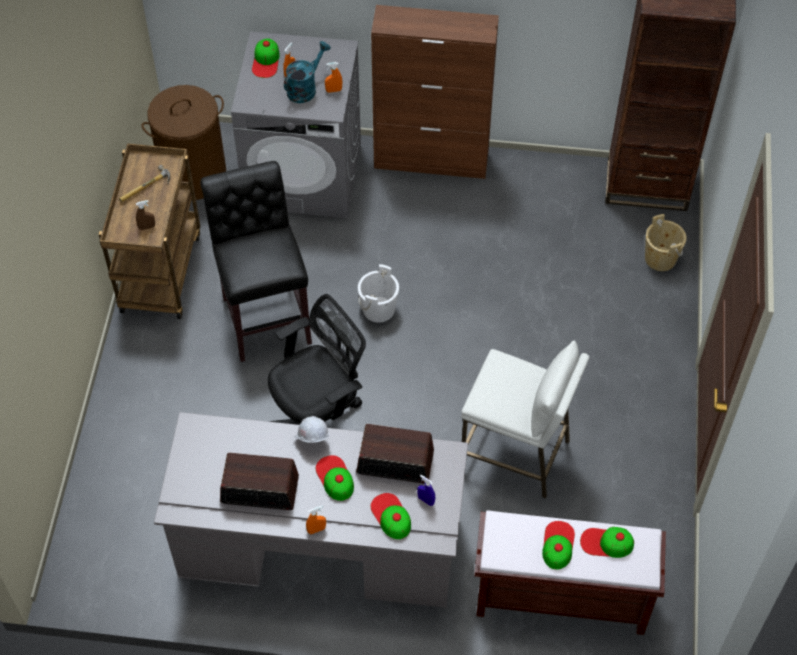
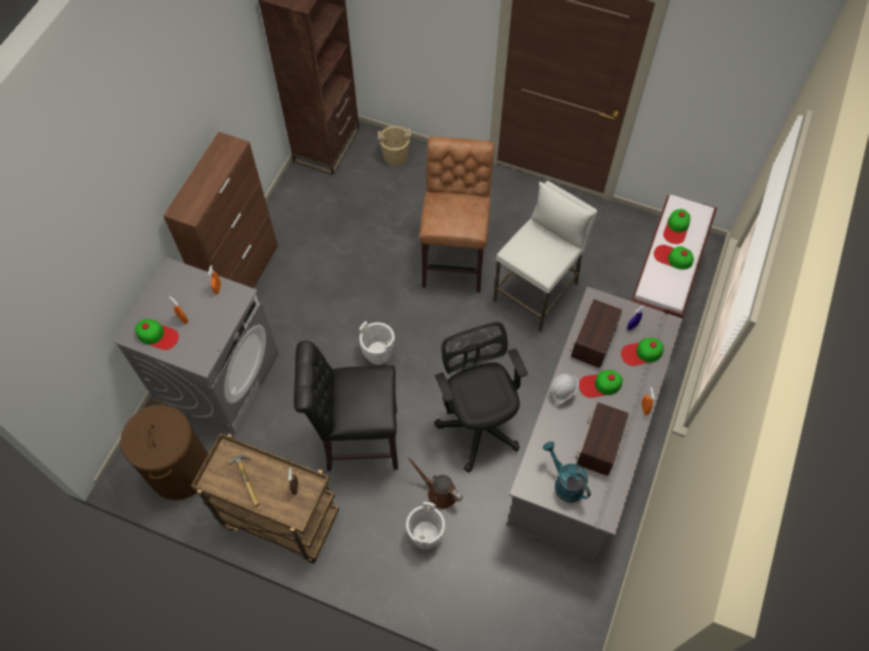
camera: 75 degrees left, 5 degrees up
(173, 405) = (425, 534): none -> white bucket
(223, 407) = (439, 492): none -> brown watering can
(305, 88) = (205, 310): turquoise watering can -> turquoise watering can (564, 483)
(531, 355) = (454, 259): none -> brown stool

